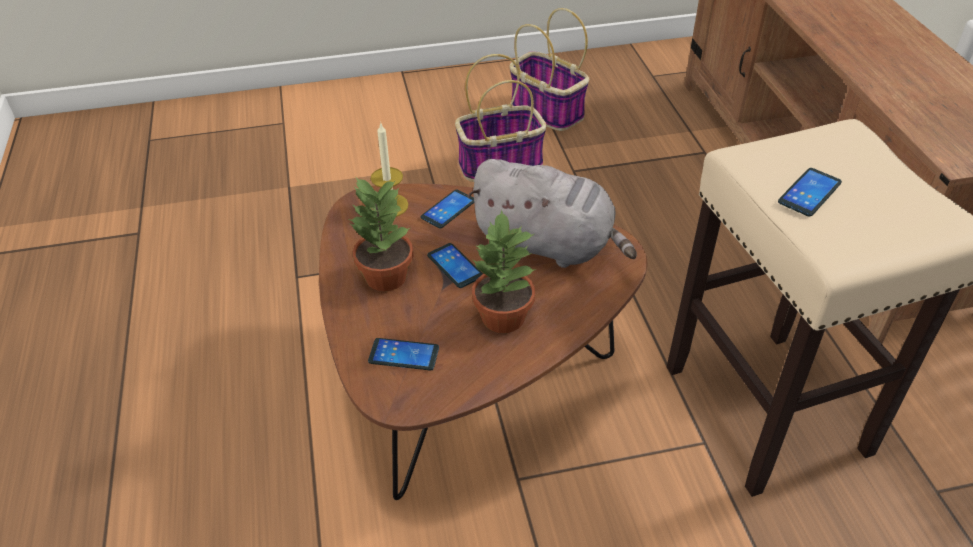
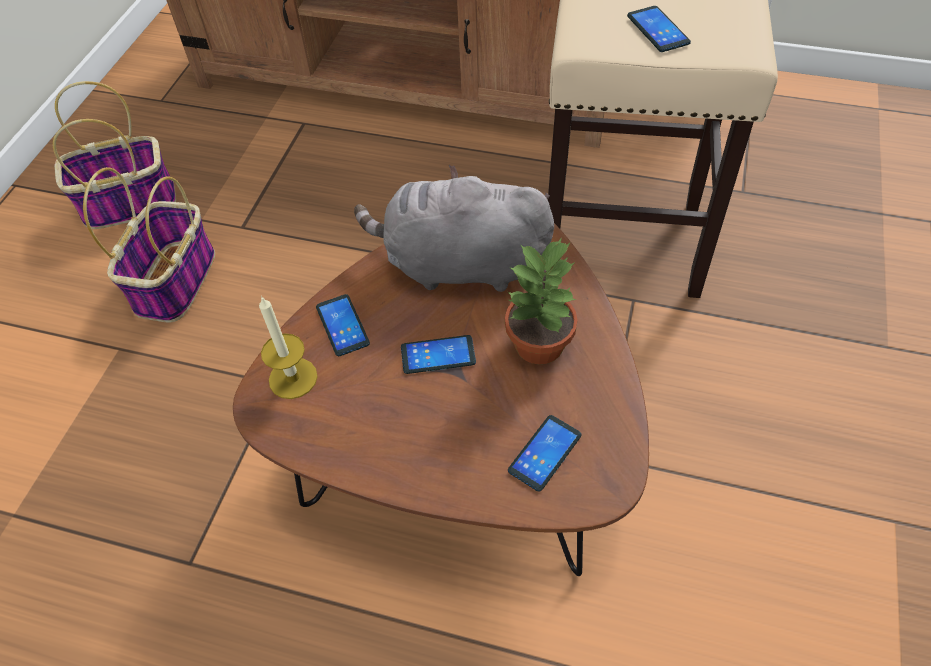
camera: 60 degrees left, 10 degrees up
(384, 276) = (411, 427): potted plant -> none
(548, 245) = (459, 265): grey plush toy -> grey plush toy turned 135 degrees counterclockwise

